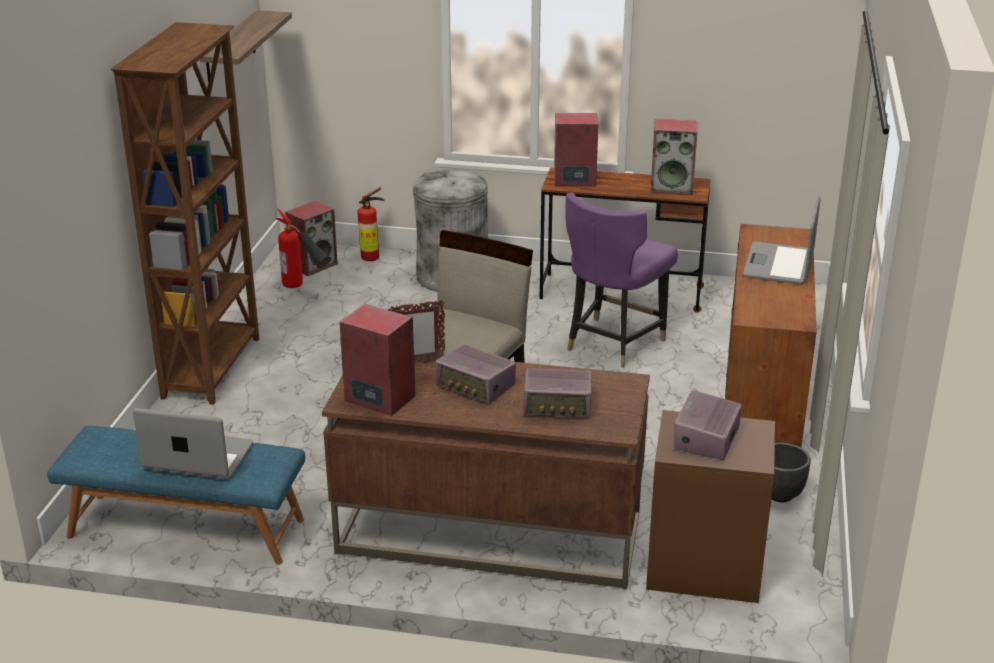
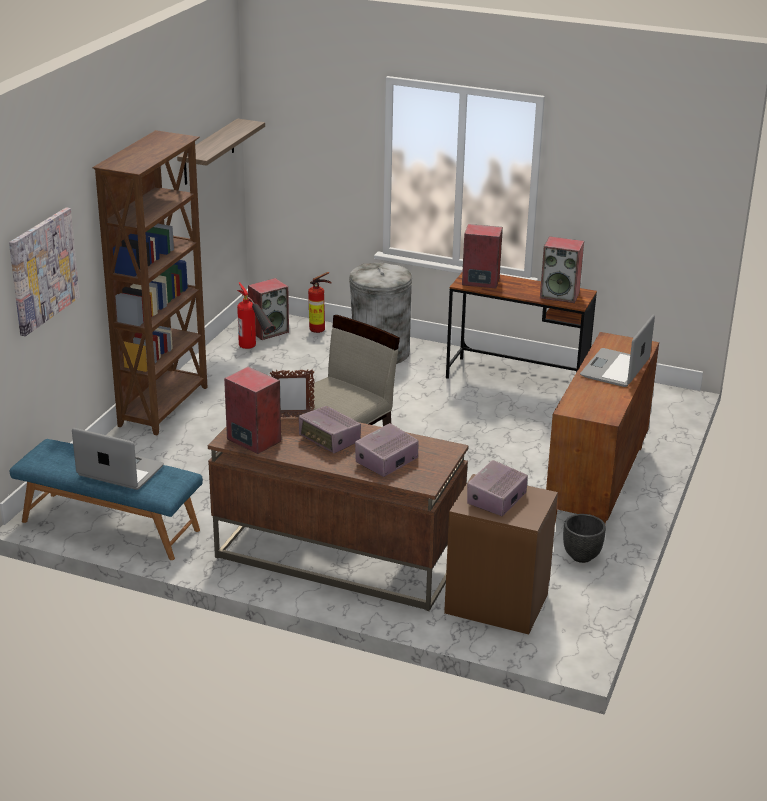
camera: 10 degrees right, 0 degrees up
(64, 206) = (43, 270): none -> picture
(557, 406) = (386, 461): radio -> radio turned 120 degrees clockwise
(613, 343) = (493, 421): purple chair -> none

